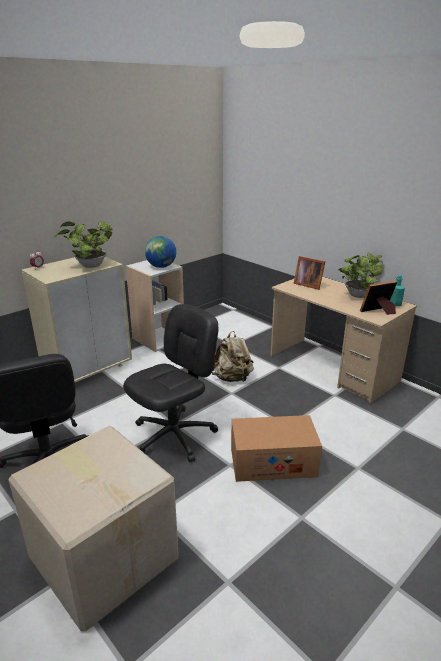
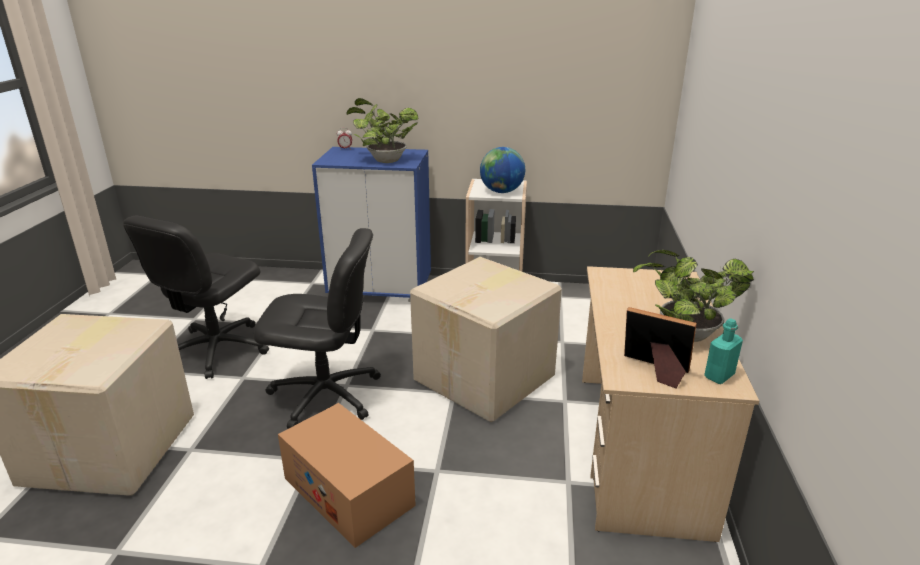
camera: 50 degrees right, 0 degrees up
(88, 368) = (381, 289): beige cabinet -> blue cabinet
(232, 378) = (486, 378): beige backpack -> cardboard box
(307, 284) = (646, 285): picture frame -> none

